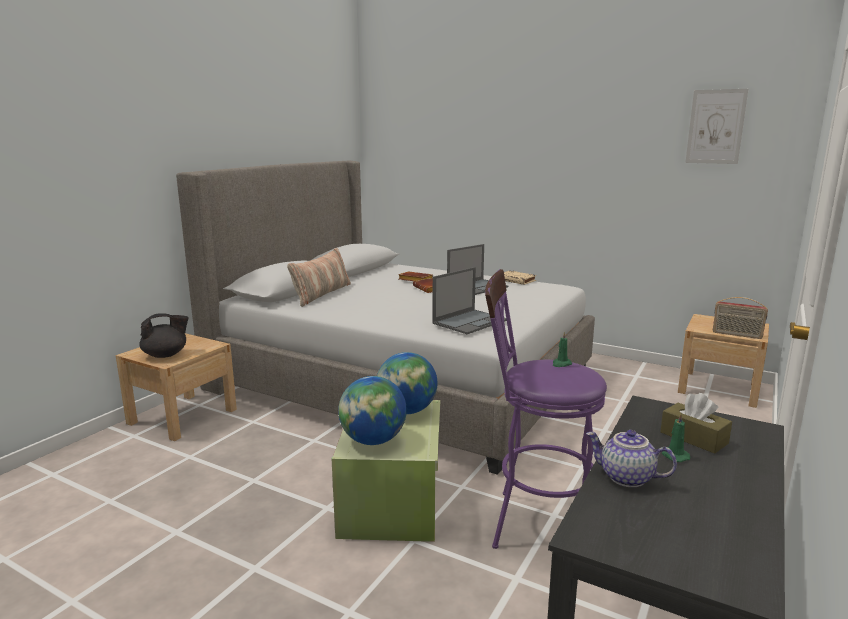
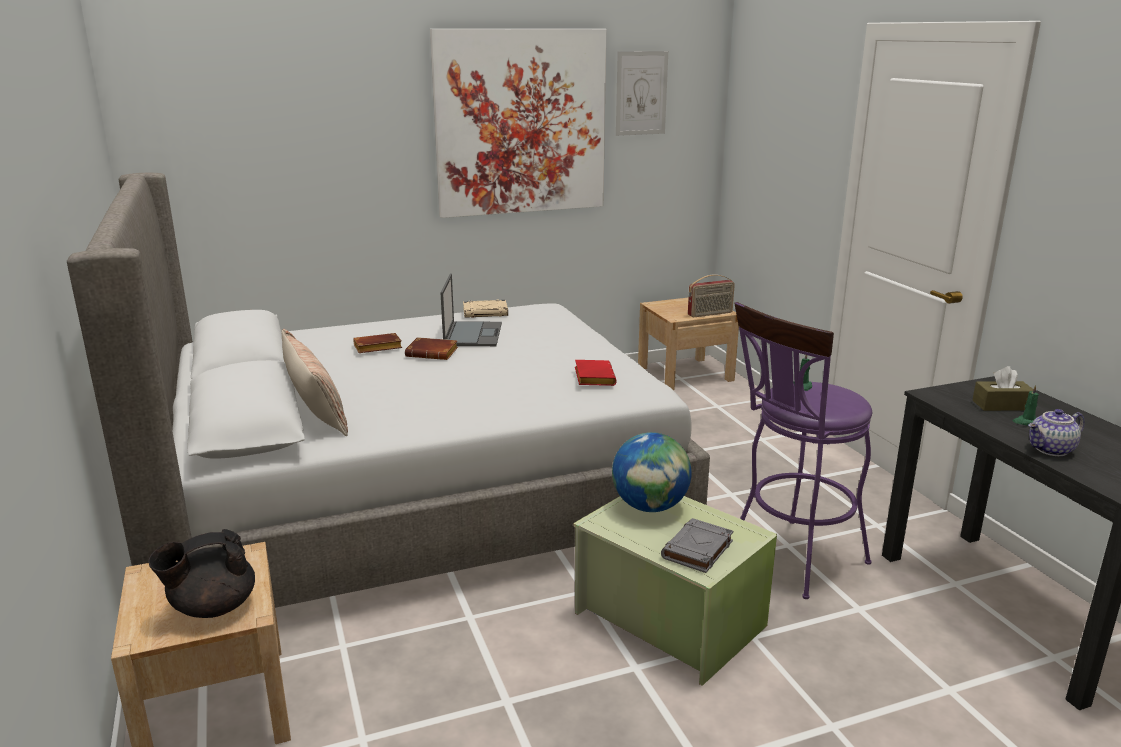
camera: 50 degrees left, 5 degrees up
(166, 355) = (212, 607): black teapot -> black teapot turned 135 degrees counterclockwise
(373, 441) = (697, 550): globe -> grey book
(470, 321) = (592, 377): laptop -> red book
(599, 147) = (520, 123): none -> picture

